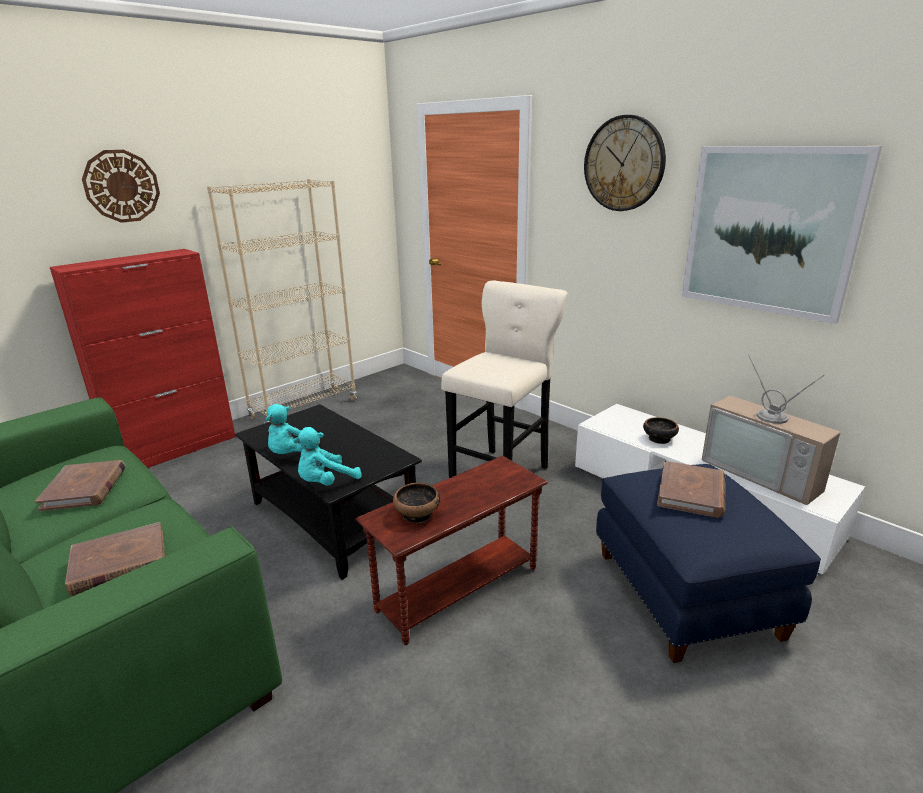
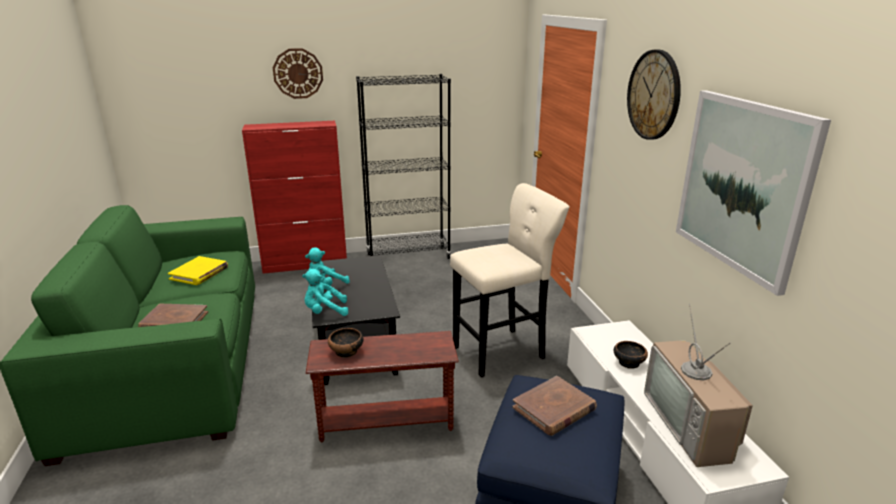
camera: 30 degrees right, 0 degrees up
(85, 488) = (199, 273): brown book -> yellow book
(304, 409) = (408, 256): beige bookcase -> black bookcase

